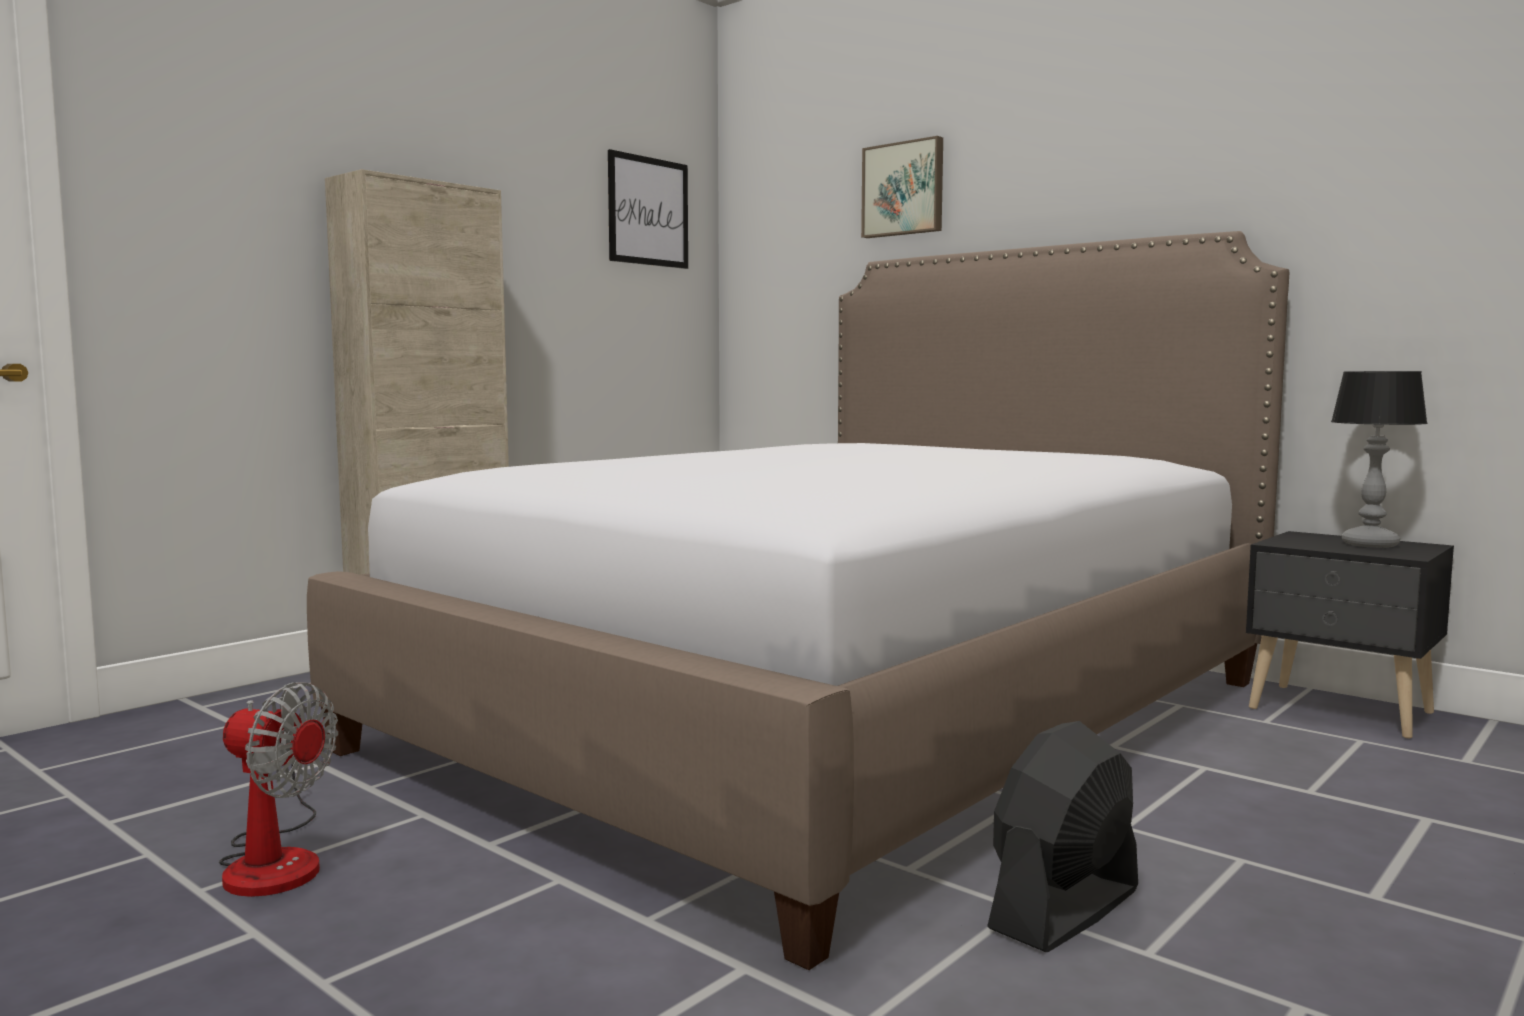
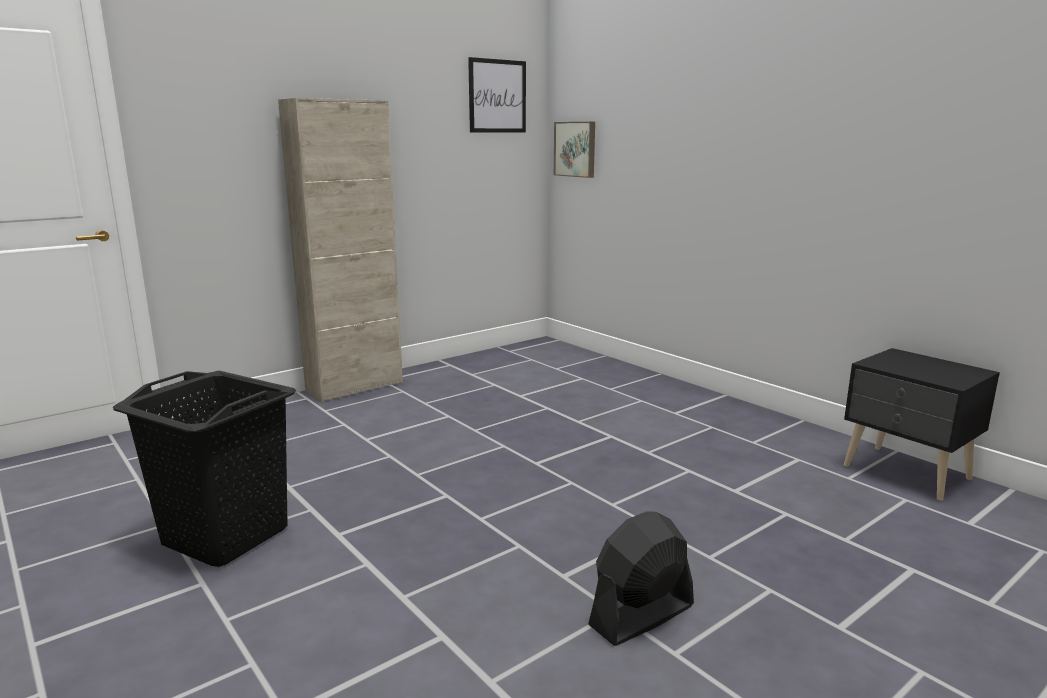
camera: 10 degrees right, 10 degrees up
(275, 860) = (226, 535): fan -> black laundry basket
(840, 714) = (575, 451): bed -> none
(904, 189) = (663, 85): picture -> picture (576, 149)
(1370, 544) = (937, 368): table lamp -> none

